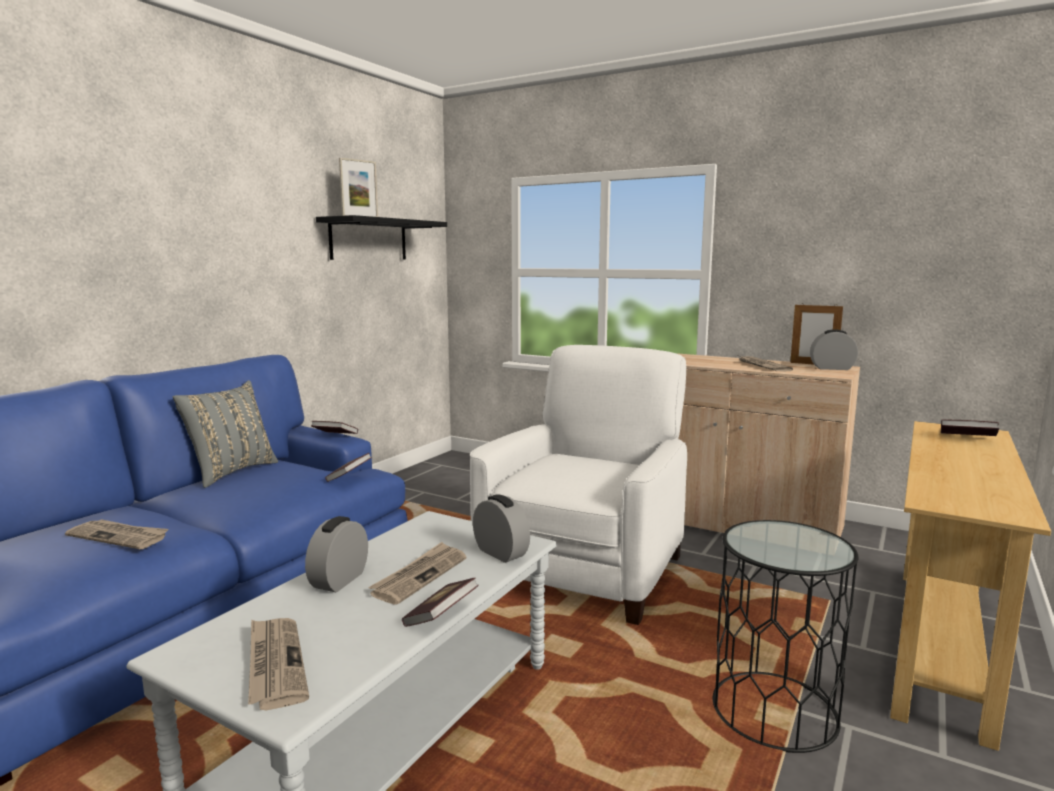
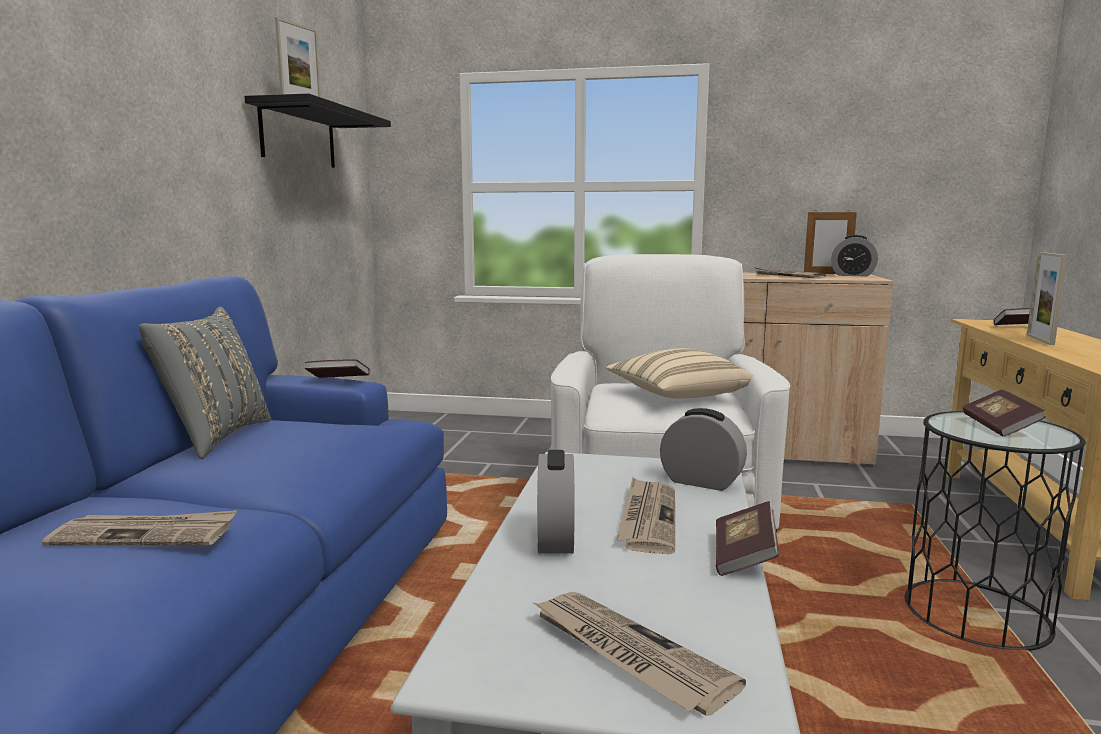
camera: 20 degrees left, 0 degrees up
(349, 476) = (393, 426): book -> book (1000, 427)
(587, 473) = (677, 395): none -> beige pillow
(832, 368) = (852, 275): alarm clock -> alarm clock turned 150 degrees counterclockwise
(944, 457) = (1040, 340): none -> picture frame

